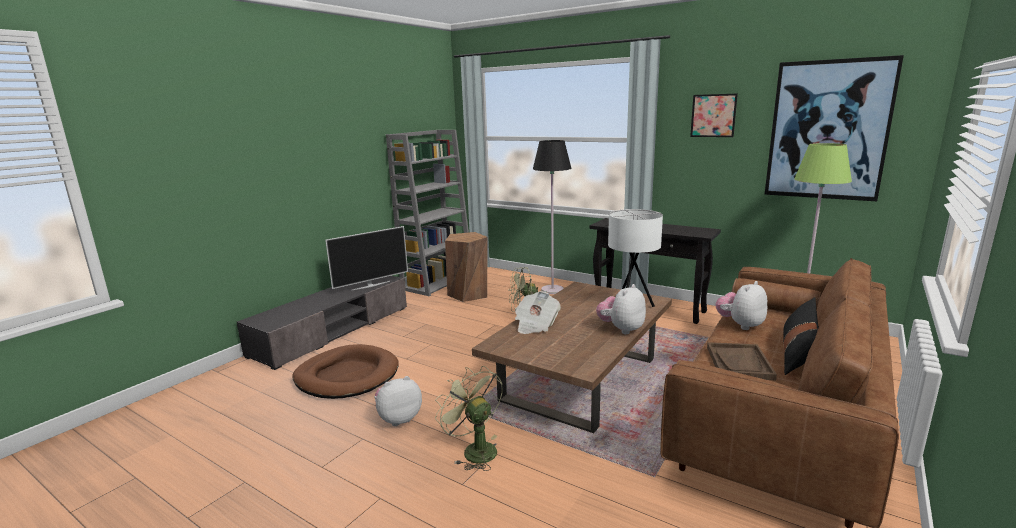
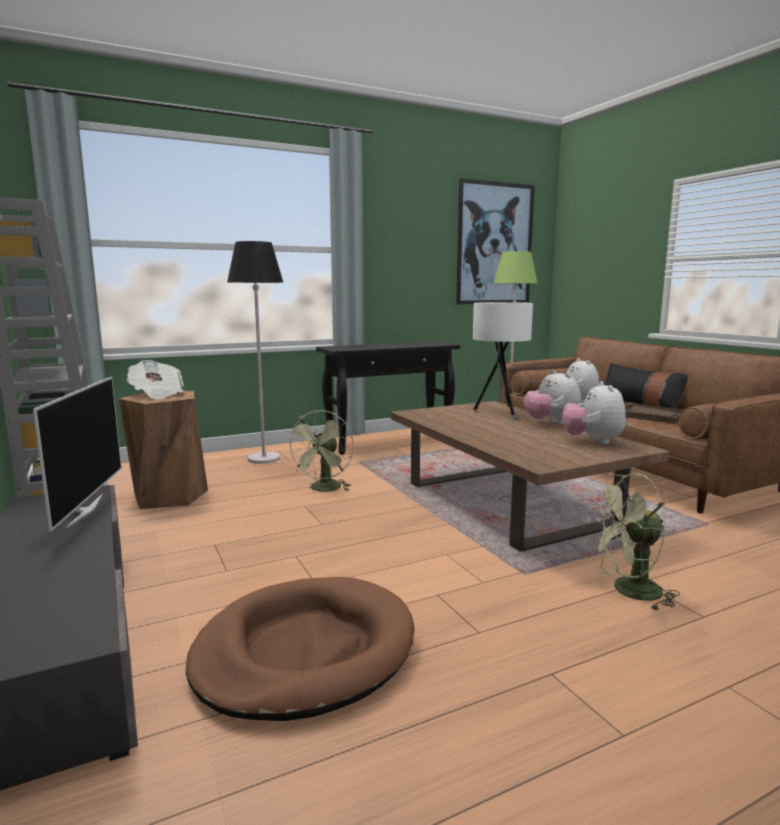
camera: 60 degrees left, 5 degrees down
(399, 419) = (511, 628): plush toy -> plush toy (592, 441)
(535, 325) = (501, 442): newspaper -> newspaper (157, 394)
(713, 115) = (409, 225): picture -> none

